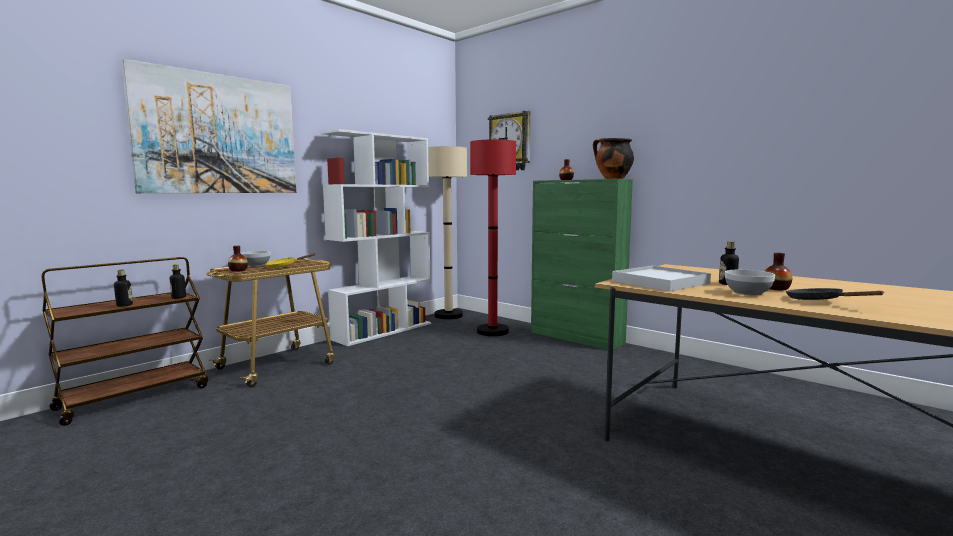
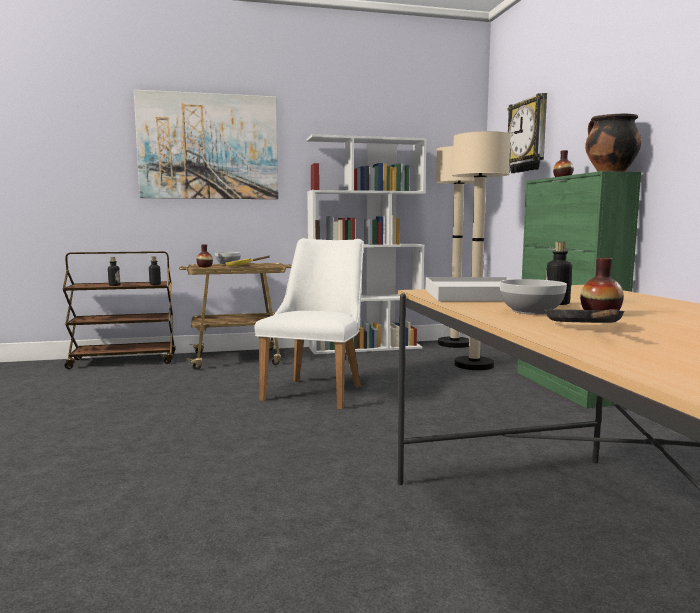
camera: 35 degrees right, 0 degrees up
(414, 380) = (318, 390): none -> white chair
(492, 331) = (474, 365): red floor lamp -> beige floor lamp

